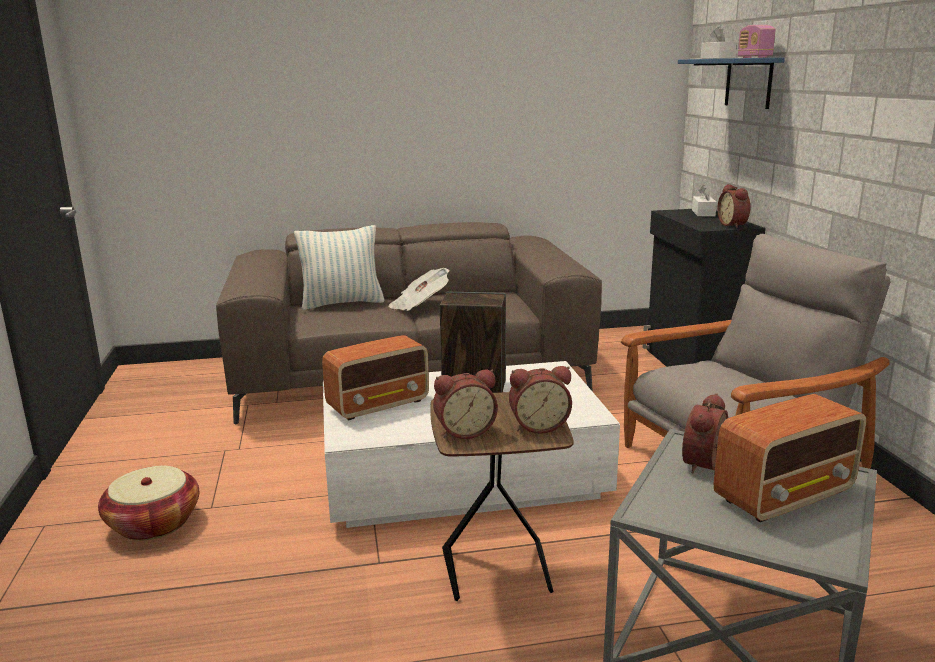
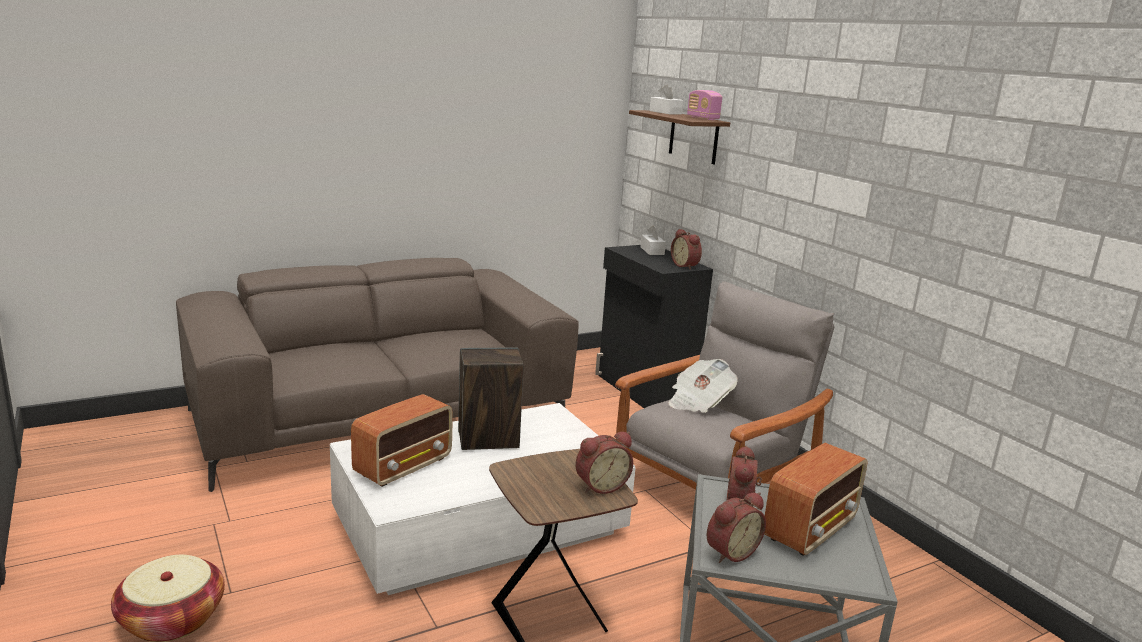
camera: 20 degrees left, 0 degrees up
(342, 303) = (313, 350): pillow -> none
(419, 305) = (397, 349): newspaper -> newspaper (698, 402)
(464, 431) = (539, 498): alarm clock -> alarm clock (730, 552)
(748, 82) = (693, 137): blue shelf -> brown shelf

